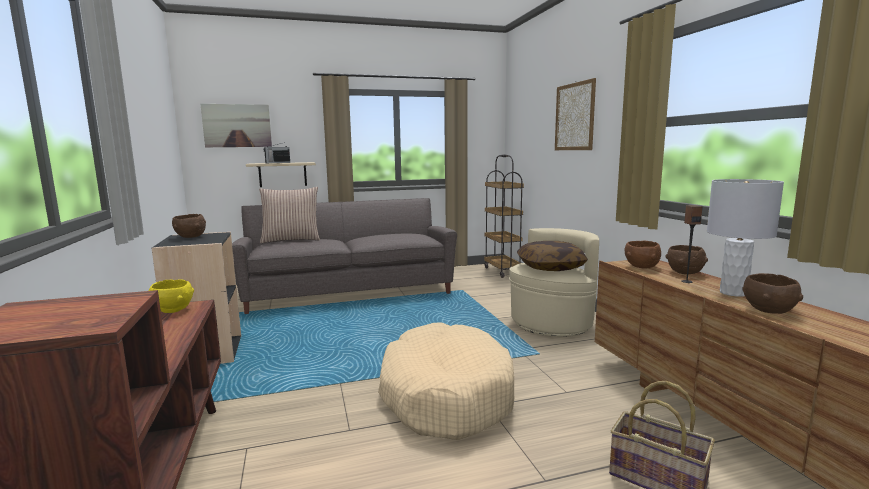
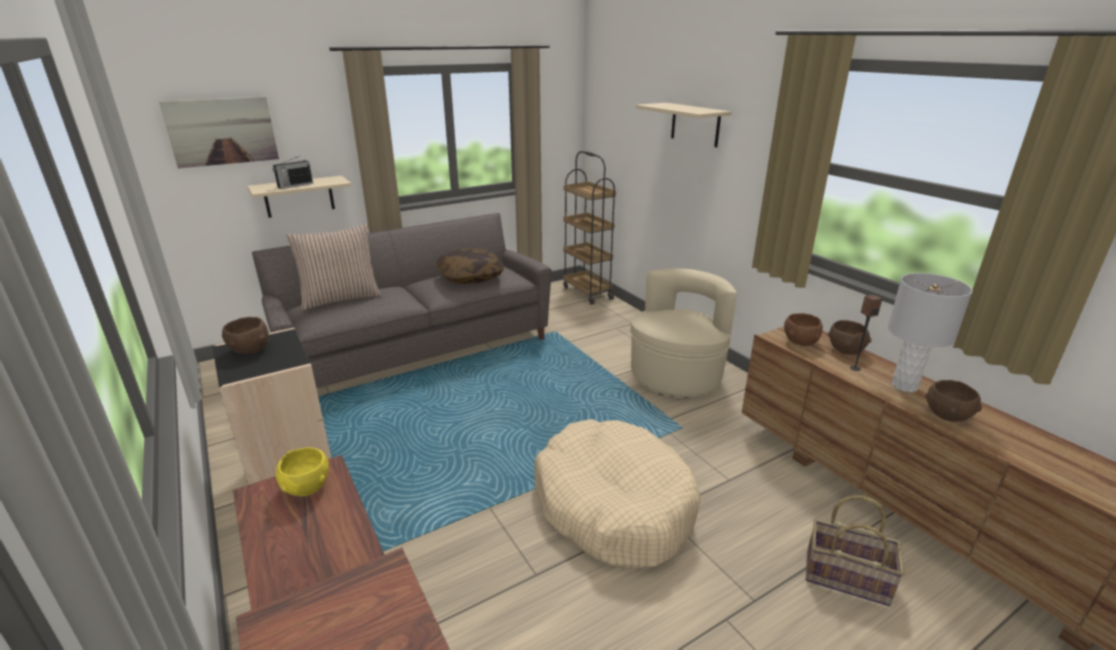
camera: 15 degrees left, 15 degrees up
(550, 267) = (681, 323): pillow -> pillow (470, 277)
(574, 116) = (695, 124): picture -> beige shelf

